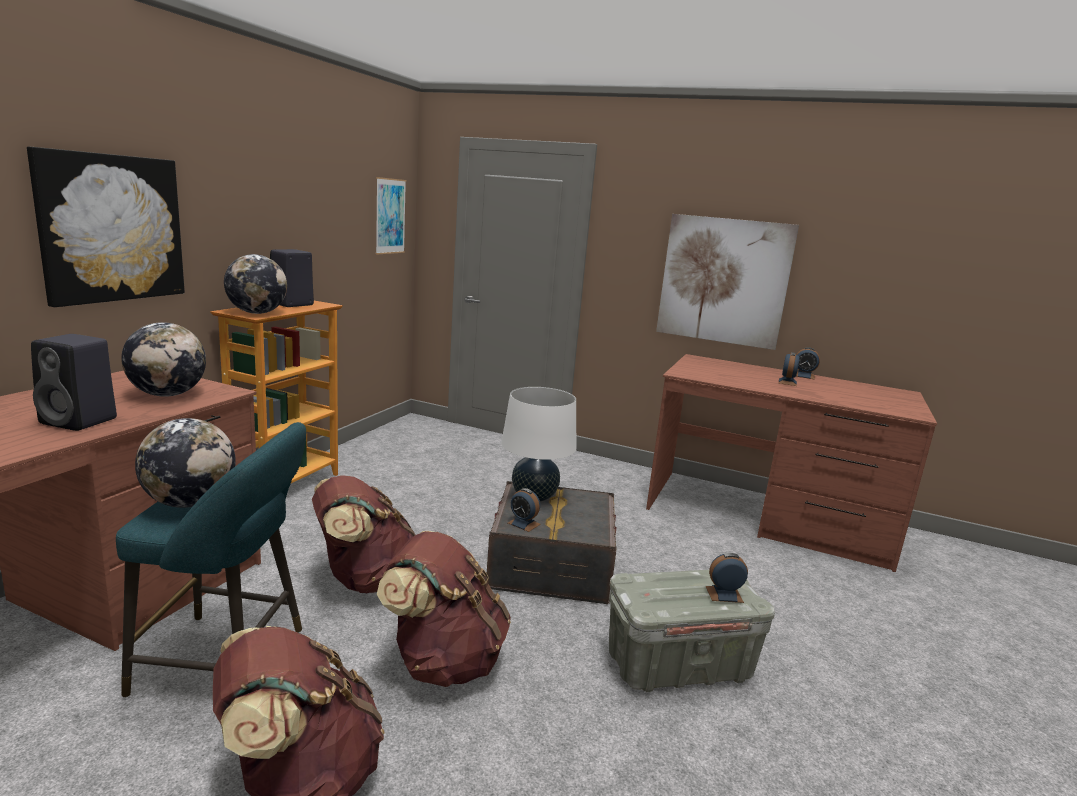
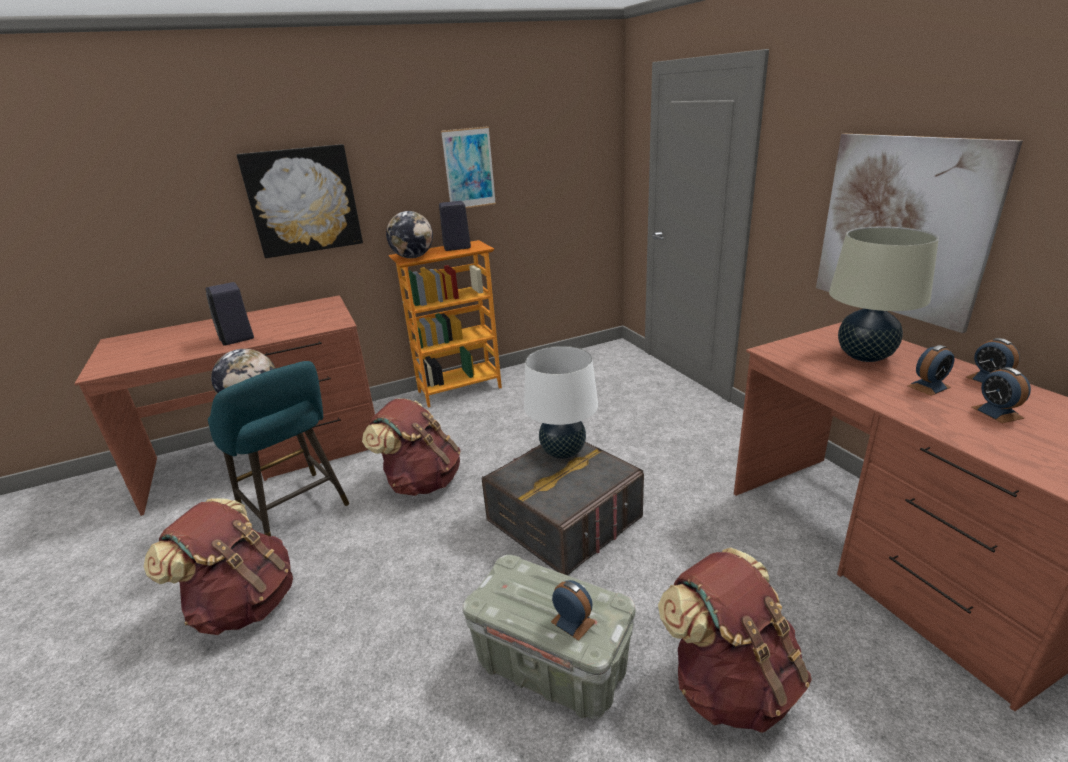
camera: 45 degrees right, 10 degrees up
(168, 394) = (307, 322): globe -> none
(390, 216) = (586, 155): picture -> picture (469, 168)
(444, 661) = (394, 566): brown backpack -> brown backpack (730, 683)
(523, 523) = (517, 476): alarm clock -> alarm clock (997, 412)
(732, 371) = (864, 356): none -> beige table lamp

